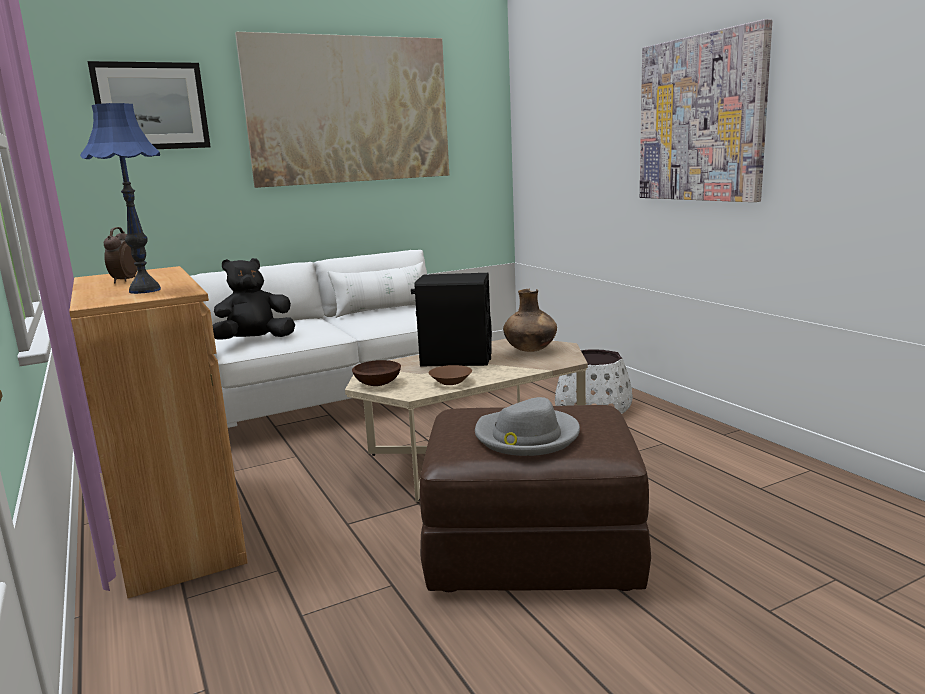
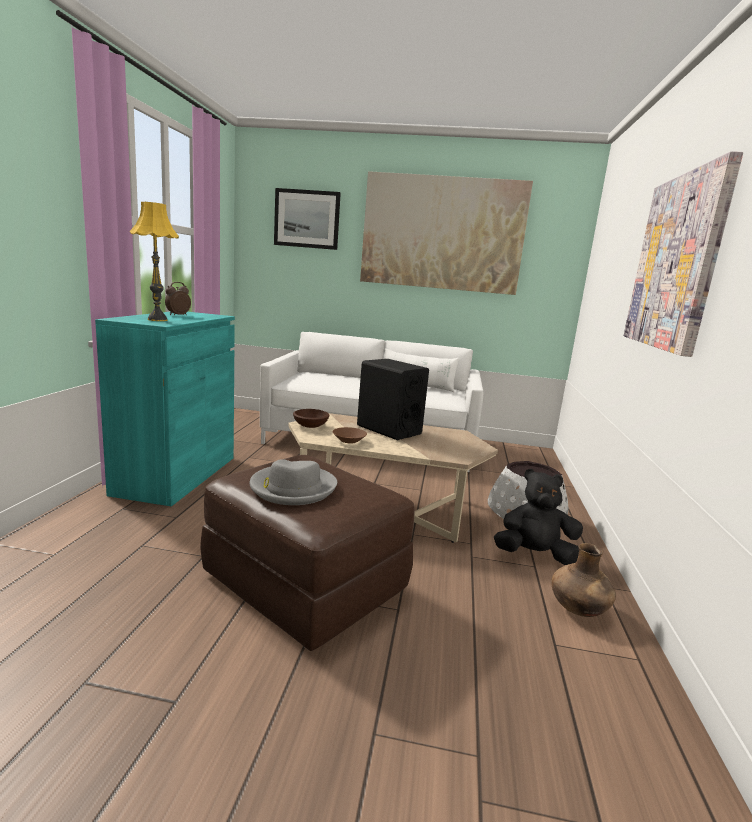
camera: 35 degrees right, 0 degrees up
(145, 290) = (157, 320): blue table lamp -> yellow table lamp
(177, 530) = (177, 475): brown cabinet -> turquoise cabinet
(255, 340) = (308, 381): black plush toy -> black plush toy (534, 555)
(530, 350) = (450, 442): brown vase -> brown vase (578, 610)

